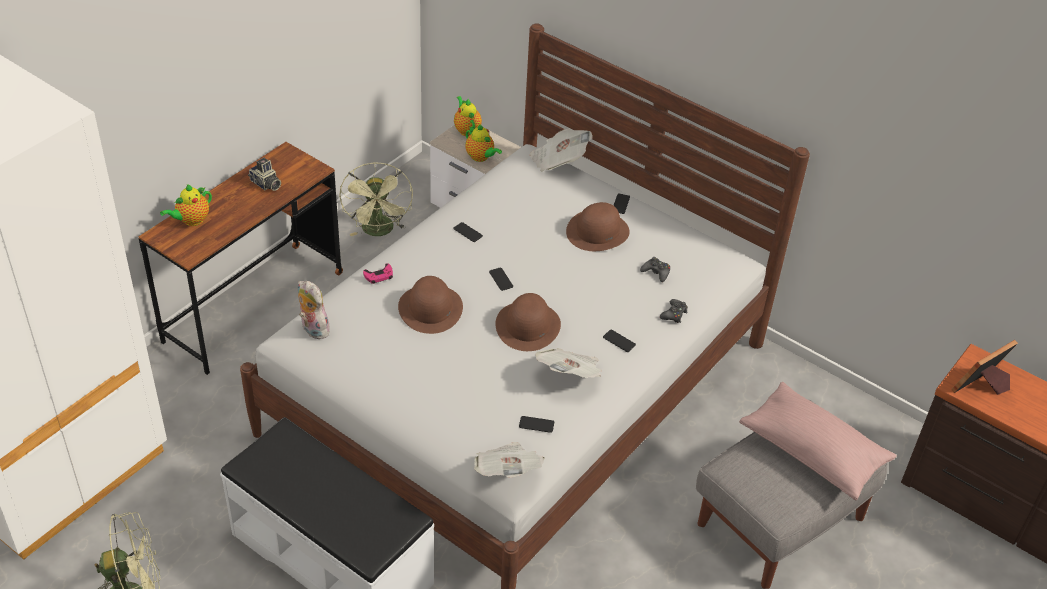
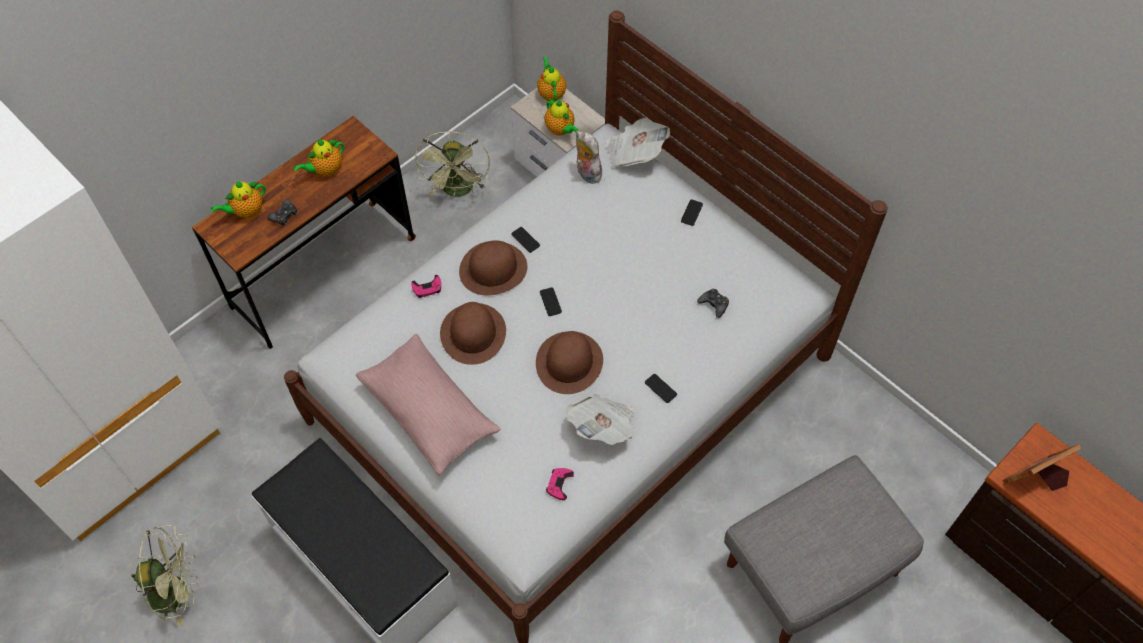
camera: 10 degrees right, 15 degrees up
(265, 184) = (325, 170): camera -> teapot
(313, 329) = (353, 348): plush toy -> plush toy (586, 173)
(507, 472) = (522, 538): newspaper -> none
(536, 424) = (559, 484): phone -> pink game controller
(597, 231) = (661, 247): brown hat -> brown hat (493, 268)
(674, 314) = (724, 358): black game controller -> black game controller (284, 215)
(813, 452) = (847, 524): pink pillow -> pink pillow (429, 412)

